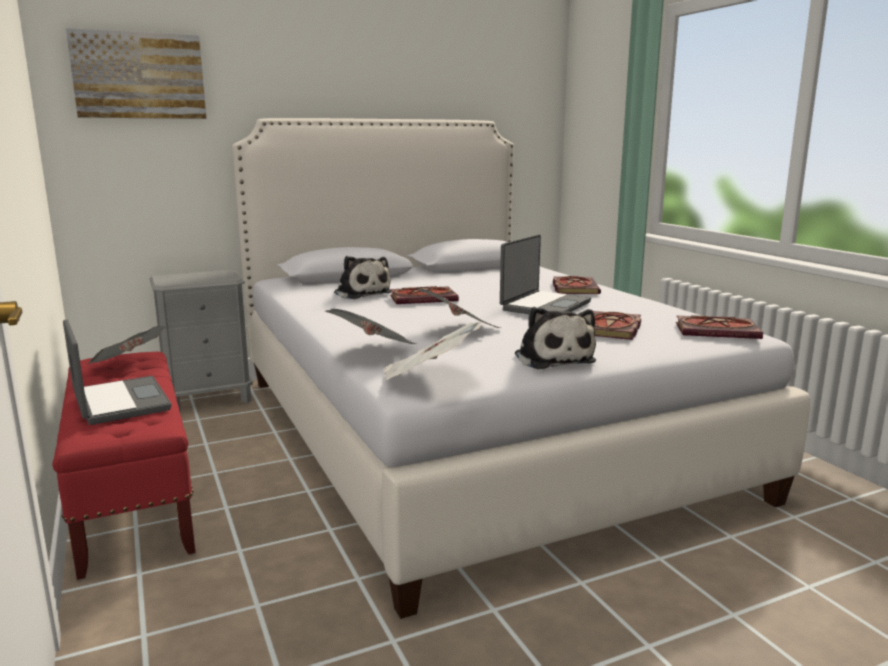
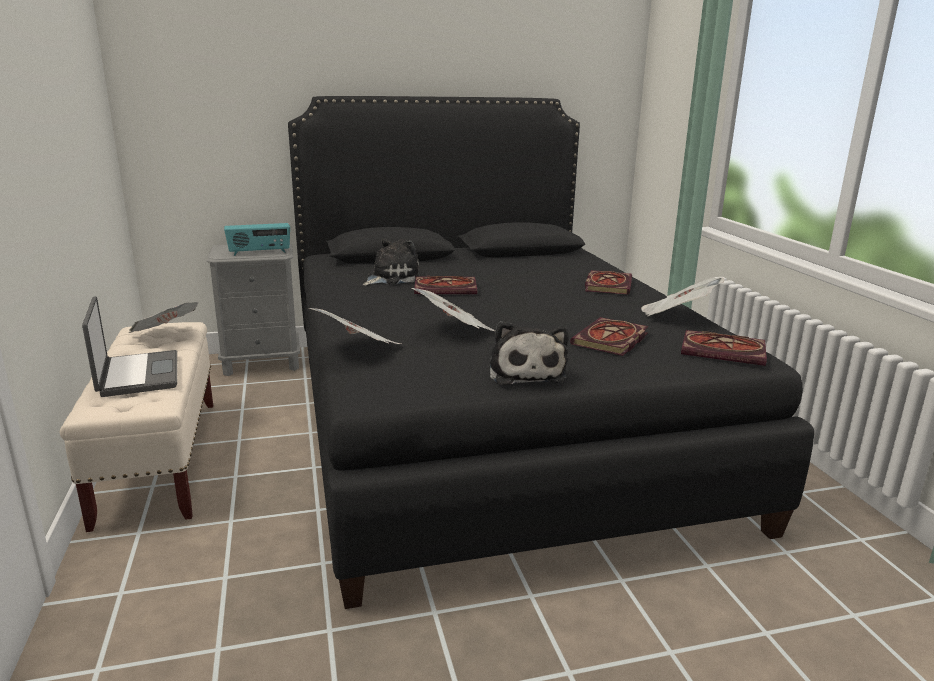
camera: 10 degrees right, 5 degrees up
(133, 499) = (160, 459): red bench -> beige bench
(139, 76) = (202, 54): picture -> none
(208, 279) = (259, 253): none -> radio
(361, 293) = (391, 278): plush toy -> plush toy turned 105 degrees counterclockwise
(428, 377) = (388, 385): newspaper -> newspaper (676, 316)
(468, 432) = (487, 421): white bed -> black bed
(544, 306) = (560, 306): laptop -> none

